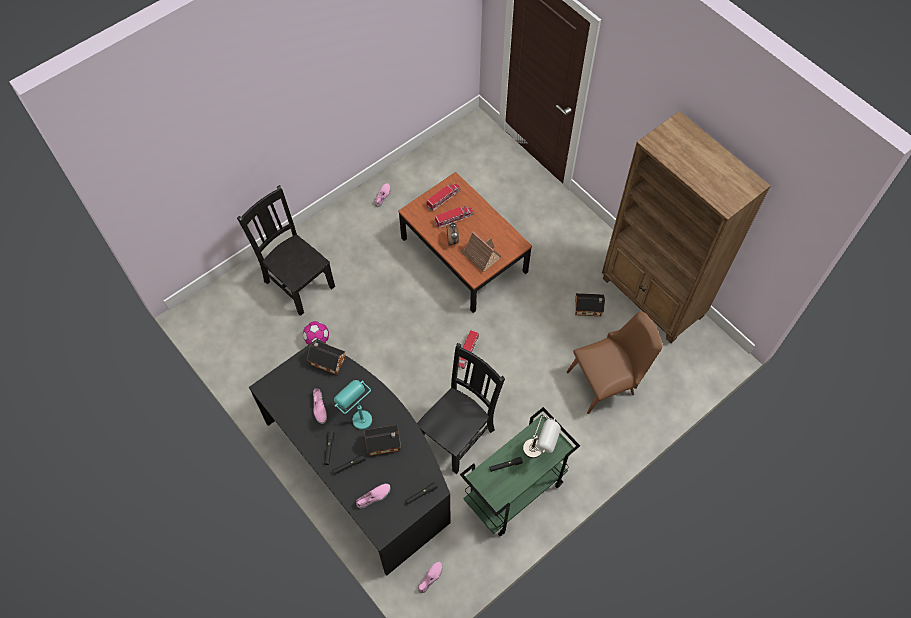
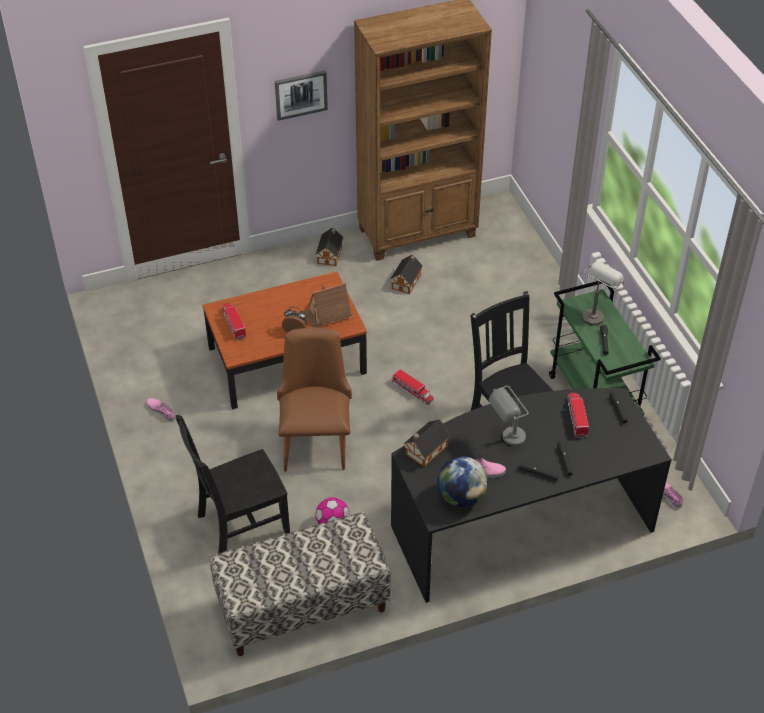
camera: 70 degrees left, 15 degrees down
(239, 345) = (302, 607): none -> bench
(288, 399) = (461, 497): none -> globe
(357, 416) = (507, 440): turquoise table lamp -> grey table lamp
(374, 497) = (609, 449): pink shoe -> none
(384, 443) = (549, 425): toy house -> toy house (330, 254)
(454, 218) = (266, 322): toy truck -> toy truck (576, 417)
(607, 382) = (498, 294): brown chair -> brown chair (316, 439)
(628, 124) = (300, 94): none -> picture

